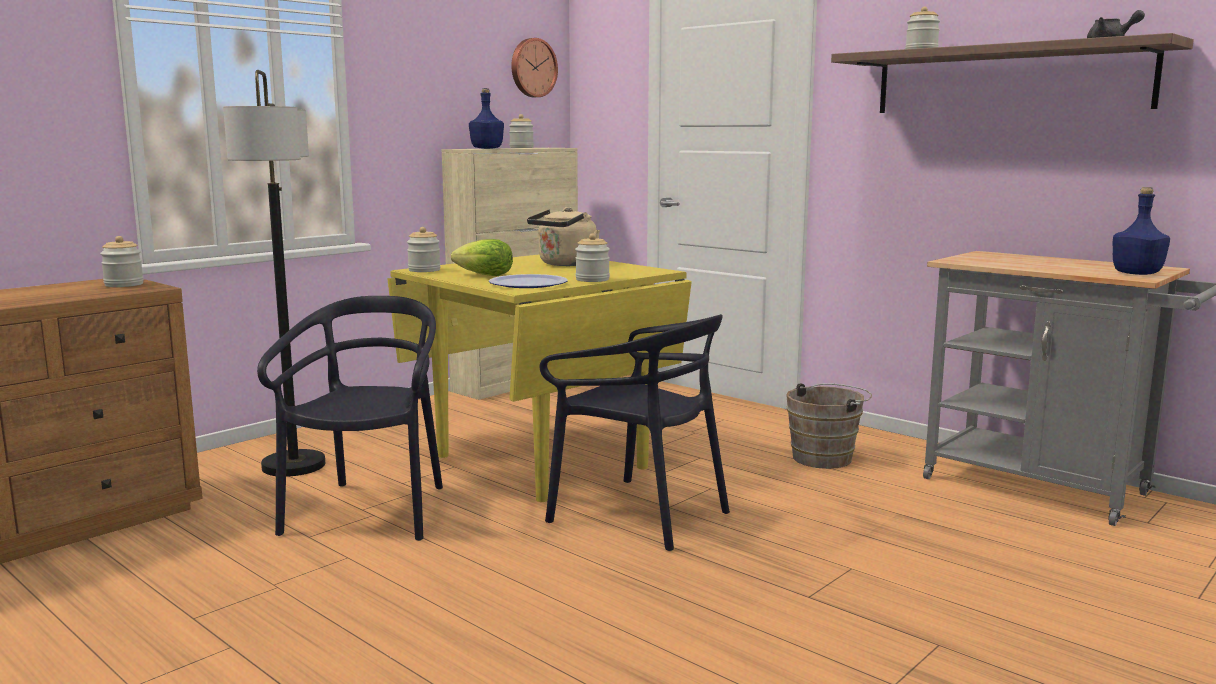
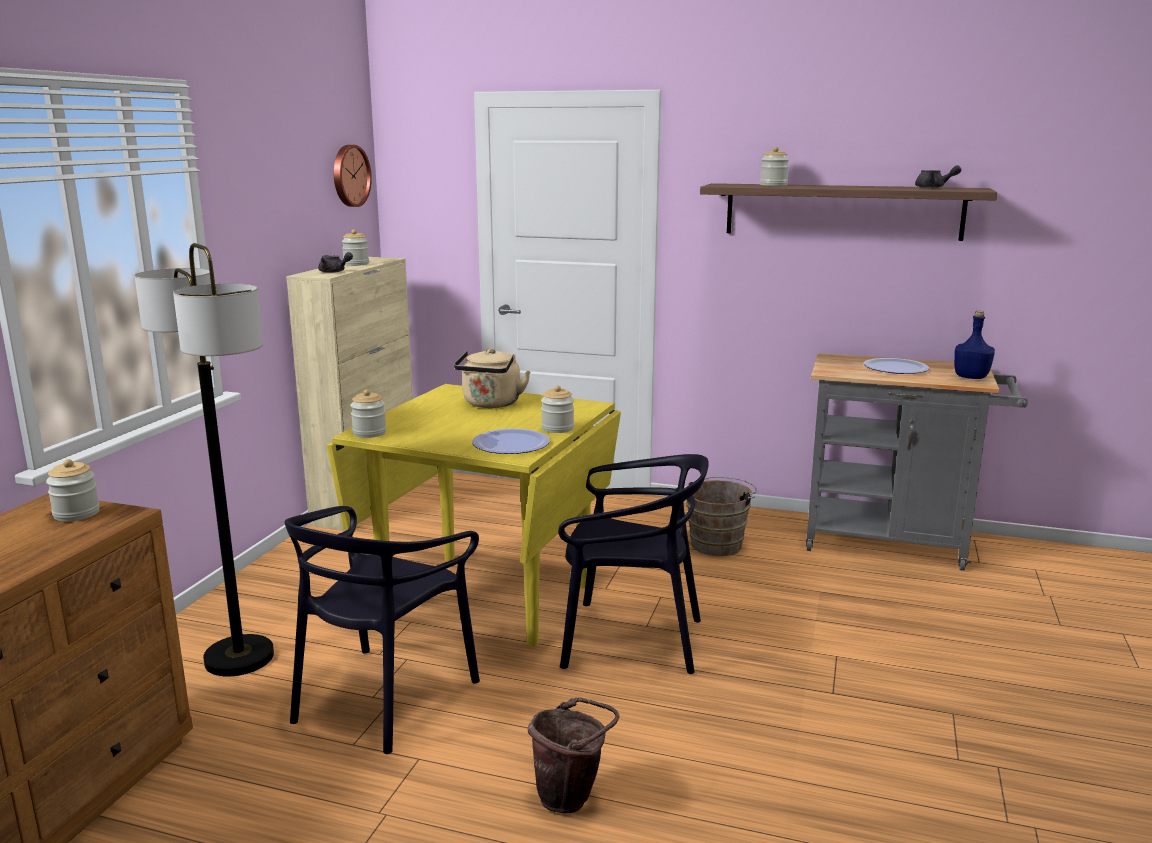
camera: 25 degrees left, 5 degrees up
(370, 512) = (384, 698): black chair -> black chair turned 135 degrees counterclockwise
(441, 613) = (571, 797): none -> brown bucket
(485, 275) = (446, 435): lettuce -> none
(487, 148) = (334, 272): blue bottle -> grey teapot
(1048, 263) = (896, 368): none -> plate

